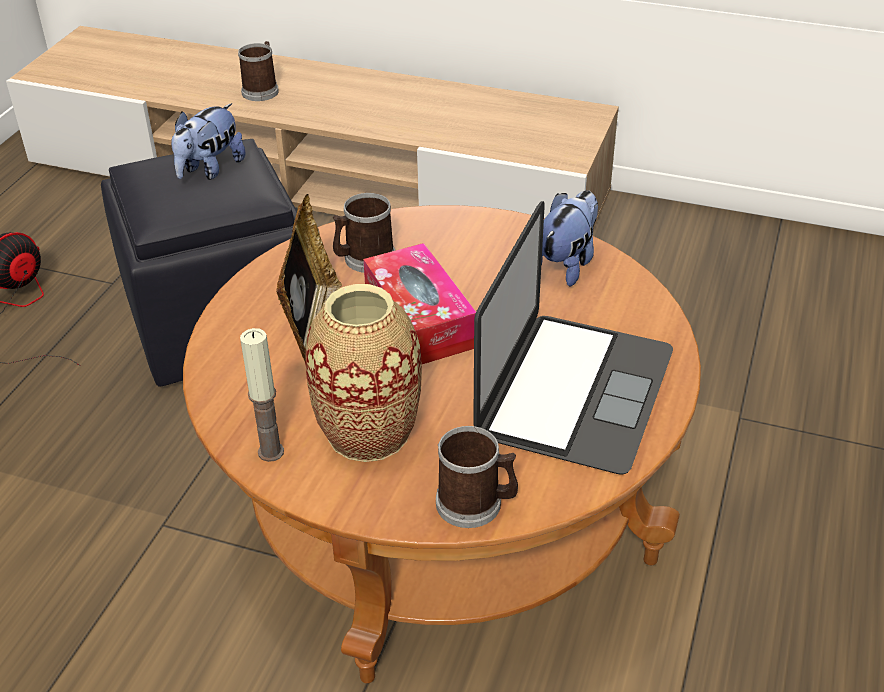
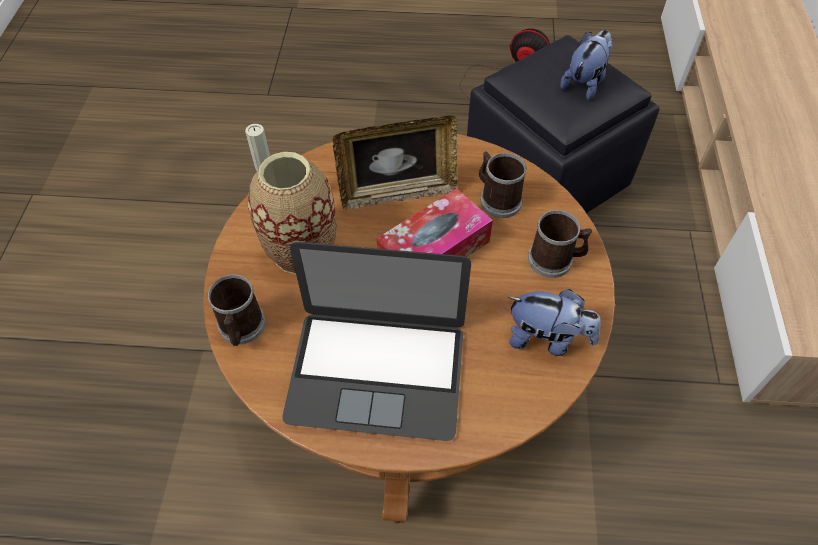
camera: 75 degrees right, 15 degrees up
(210, 169) = (585, 82): plush toy -> plush toy turned 105 degrees clockwise
(262, 90) = (769, 87): mug -> mug (555, 260)

